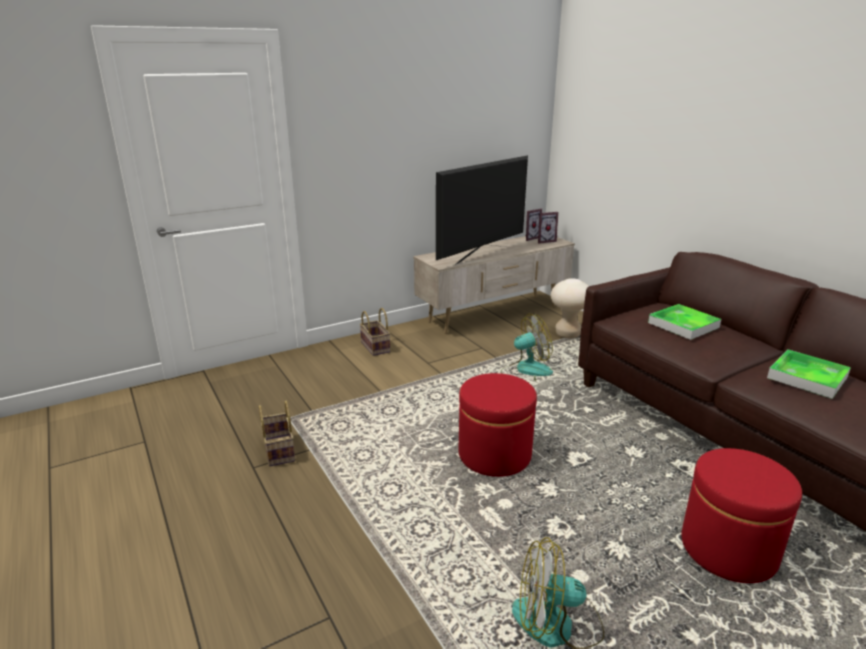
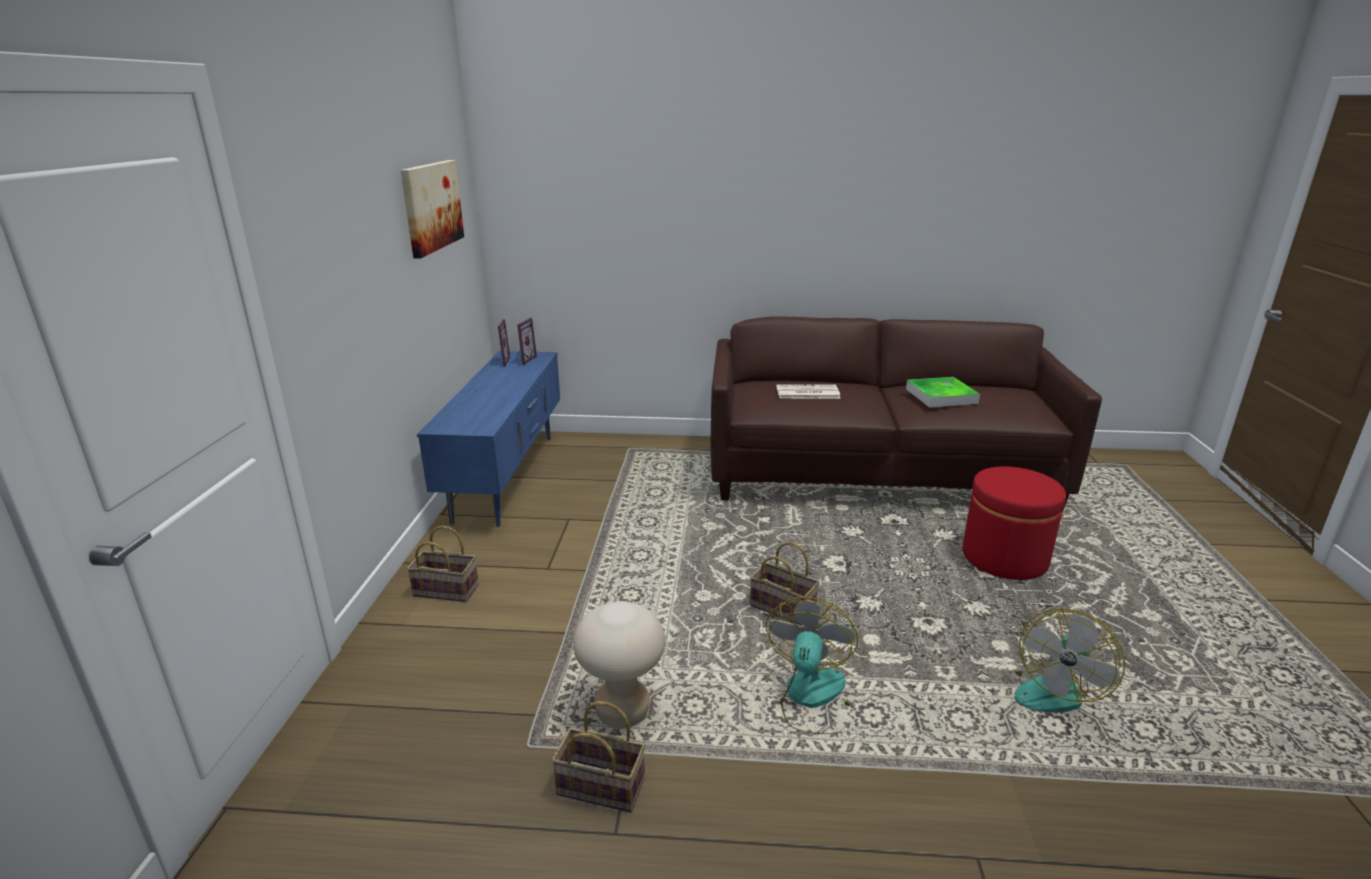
camera: 55 degrees left, 0 degrees up
(481, 255) = (498, 400): television -> none
(483, 119) = (431, 206): none -> picture
(494, 314) = (507, 477): beige tv stand -> blue tv stand
(494, 454) = (784, 608): red ottoman -> basket
(526, 371) = (655, 517): fan -> fan (813, 699)
(567, 334) = (617, 461): beige stool -> beige stool (622, 712)
(683, 325) = (806, 393): tray -> newspaper

